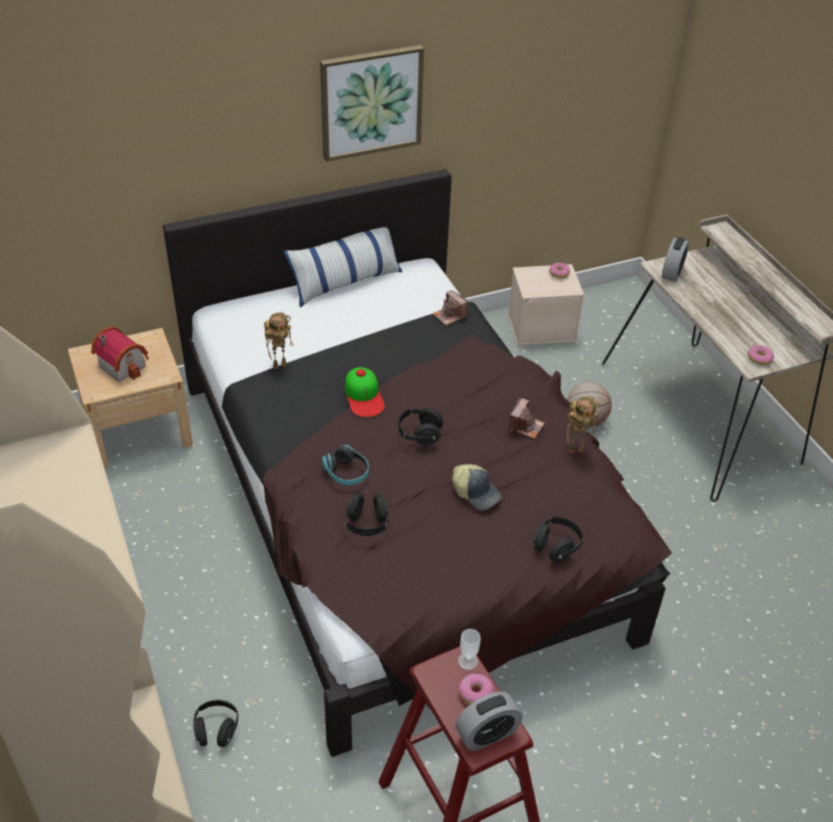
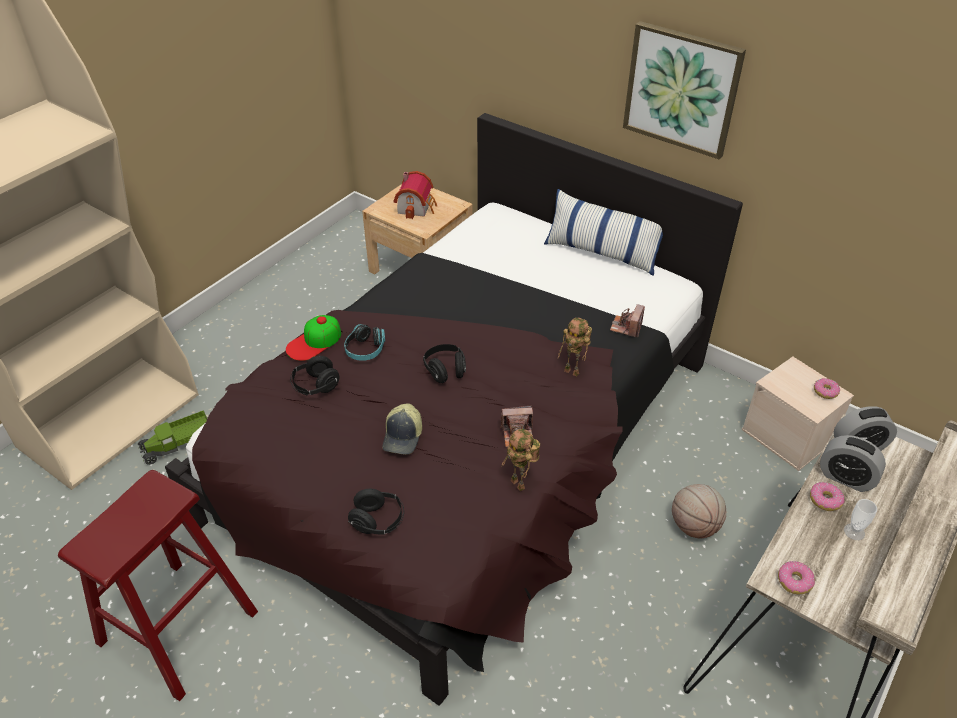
camera: 60 degrees right, 0 degrees up
(216, 730) = (178, 445): black headphones -> toy truck
(280, 364) = (465, 264): toy robot -> toy robot (573, 371)
(364, 396) = (465, 321): cap -> cap (314, 342)
(468, 661) = (174, 502): cup -> cup (854, 532)
(475, 693) = (141, 521): donut -> donut (825, 500)
(487, 734) = (98, 547): alarm clock -> alarm clock (845, 477)

